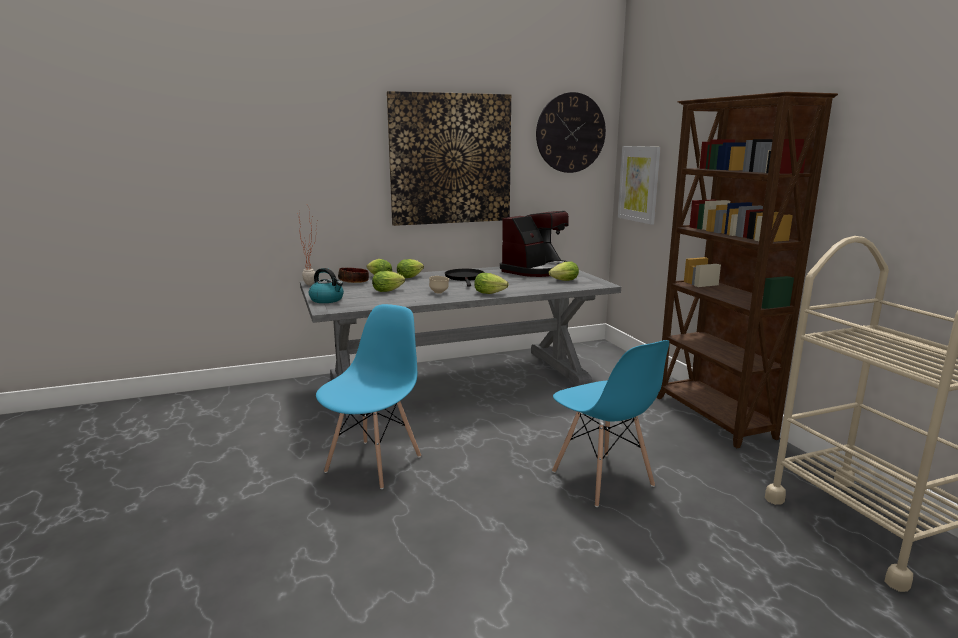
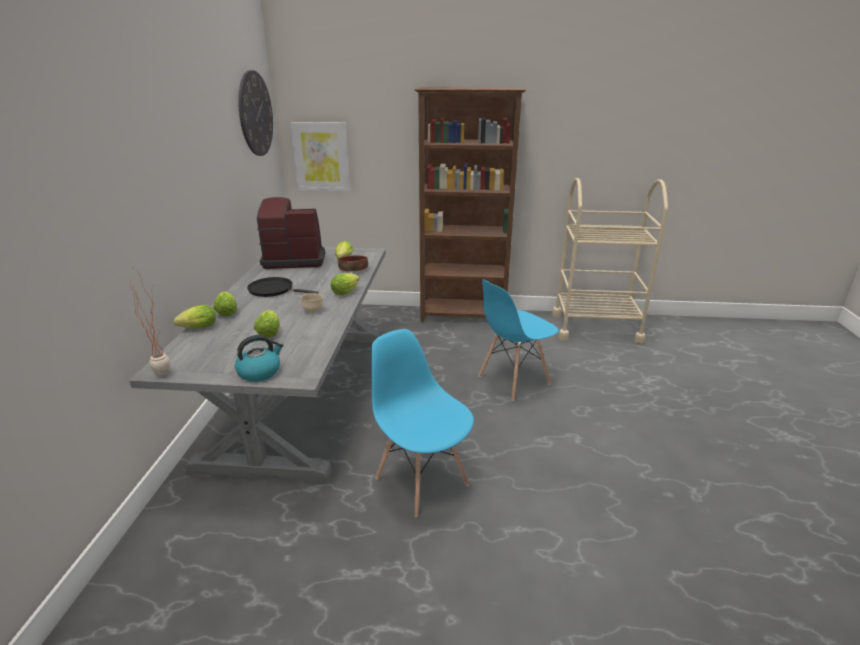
camera: 65 degrees left, 10 degrees up
(354, 282) = (196, 345): bowl -> bowl (354, 269)
(451, 159) = (198, 163): picture -> none
(536, 270) = (294, 259): coffee machine -> coffee machine turned 75 degrees counterclockwise
(602, 479) = (513, 380): blue chair -> blue chair turned 150 degrees clockwise

